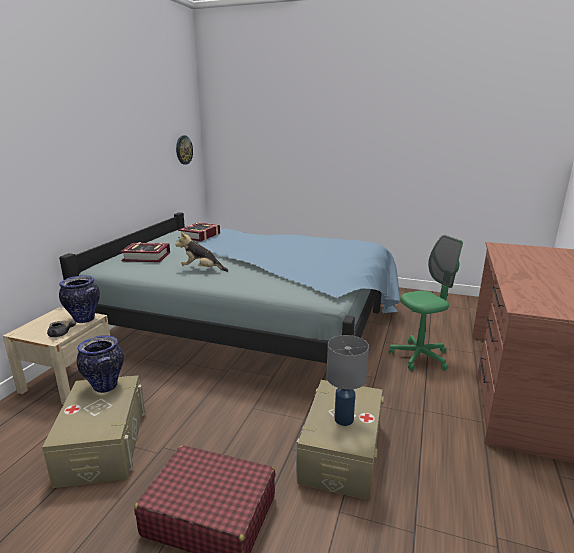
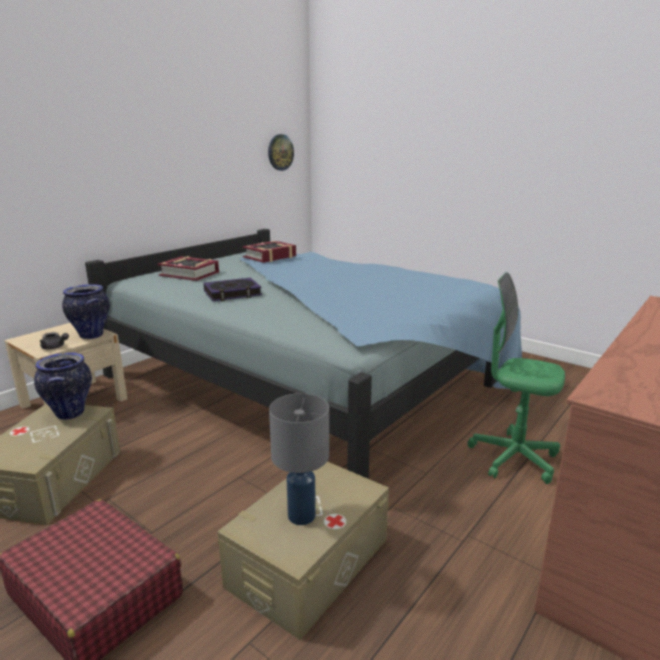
camera: 20 degrees right, 0 degrees up
(202, 269) = (232, 293): plush toy -> book
(419, 357) = (513, 458): green office chair -> green office chair turned 150 degrees counterclockwise

